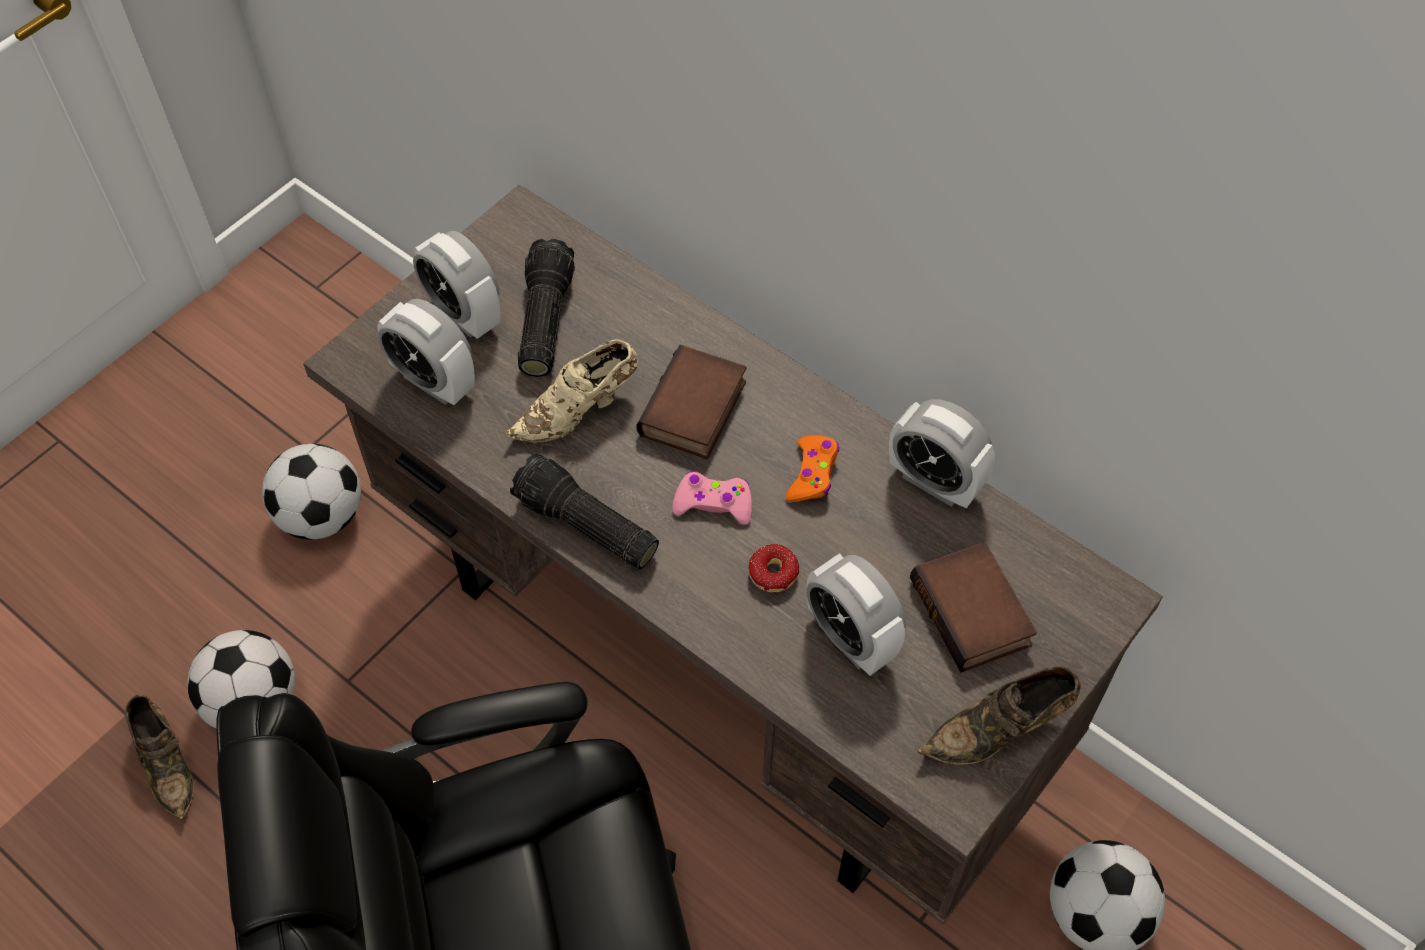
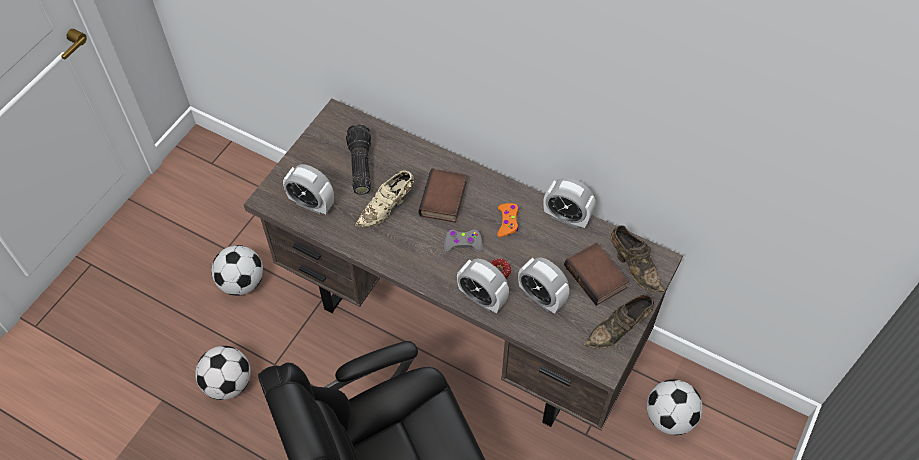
camera: 10 degrees left, 0 degrees up
(167, 764) = (190, 421): brown shoe -> brown shoe (634, 266)
(464, 314) = (319, 168): alarm clock -> alarm clock (482, 298)
(584, 527) = (402, 264): flashlight -> none
(713, 503) = (463, 243): pink game controller -> grey game controller

